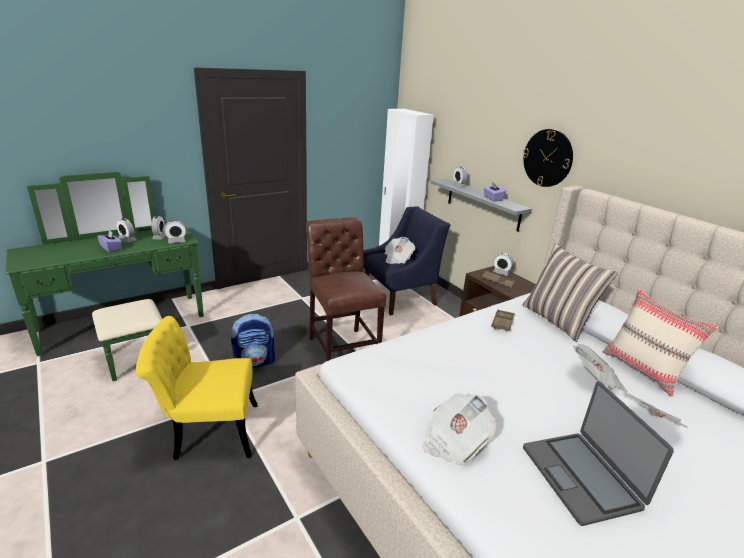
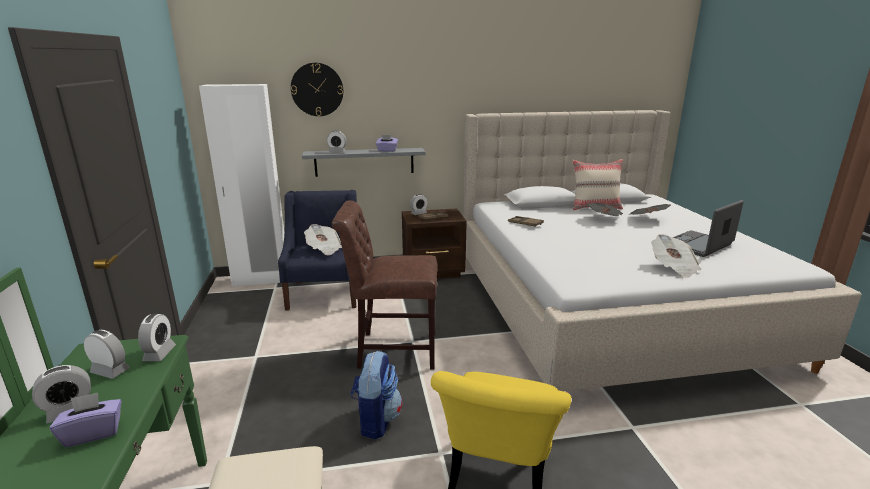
camera: 65 degrees left, 5 degrees down
(547, 158) = (426, 100): wall clock -> wall clock (317, 89)
(557, 320) = (528, 210): pillow -> none
(581, 477) = (698, 245): laptop -> laptop turned 135 degrees clockwise

